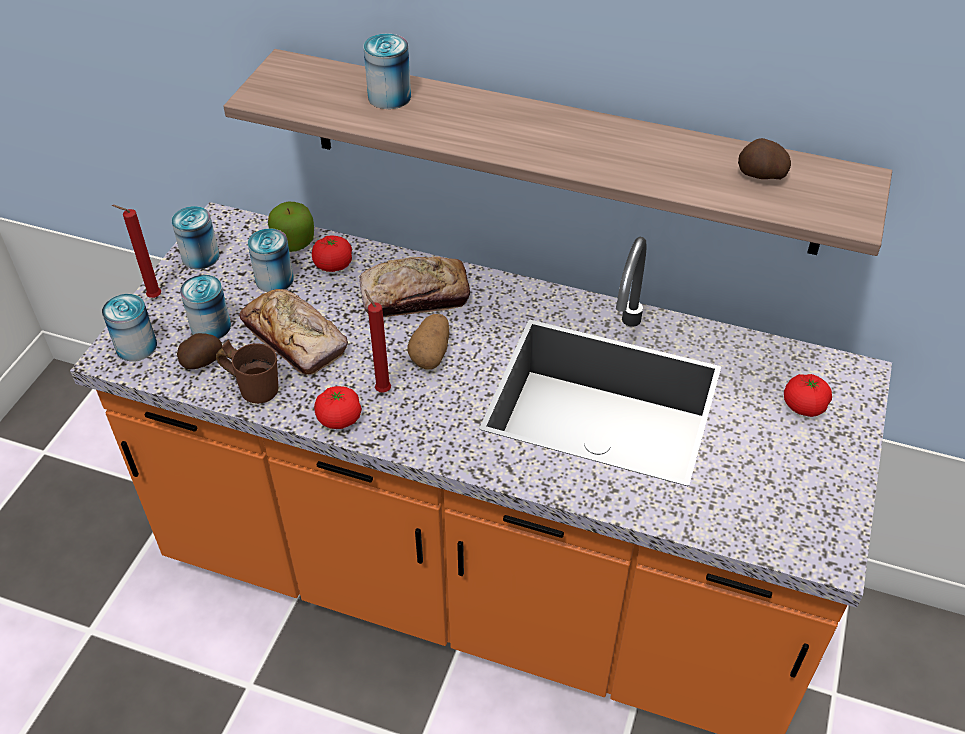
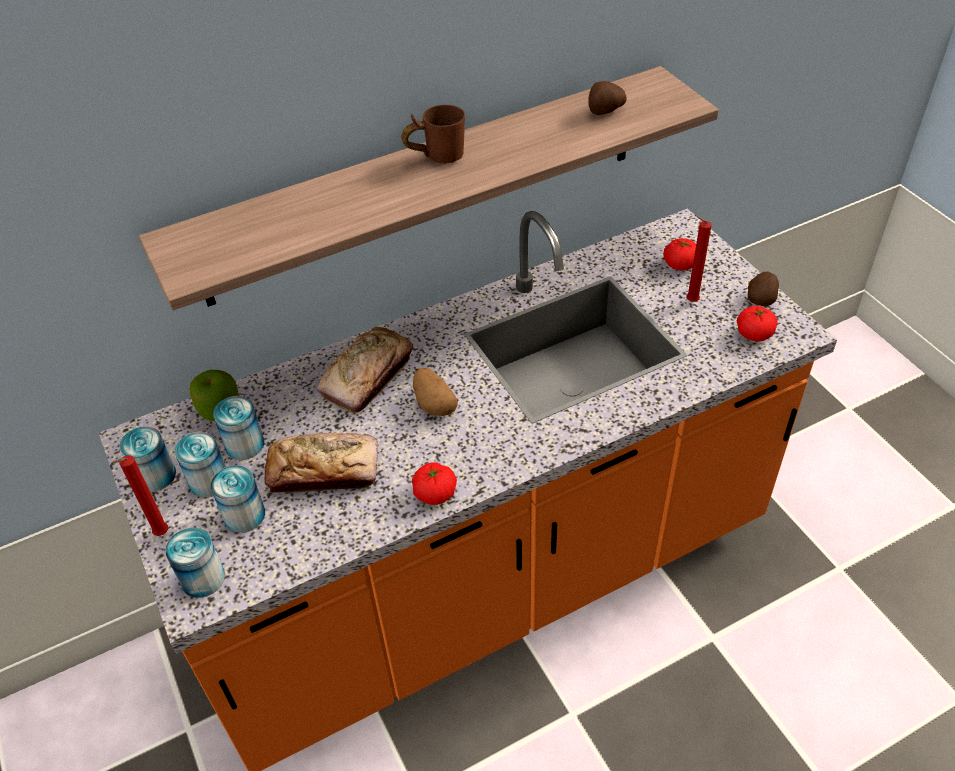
camera: 45 degrees left, 0 degrees up
(203, 361) = (276, 543): potato -> potato (761, 299)
(255, 385) = (342, 524): brown mug -> brown mug (436, 156)
(333, 264) = (276, 401): tomato -> tomato (754, 334)
(381, 389) = (435, 451): red candle -> red candle (689, 301)
(389, 96) = (294, 211): can -> can (209, 481)

